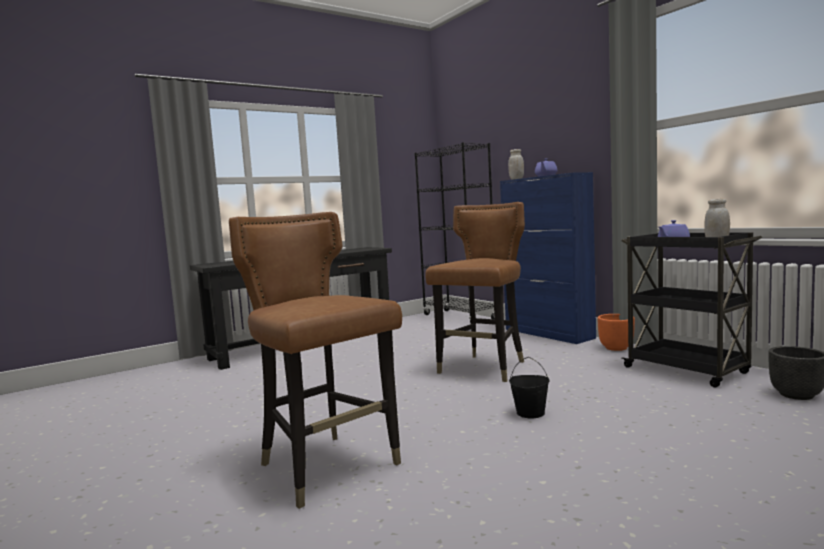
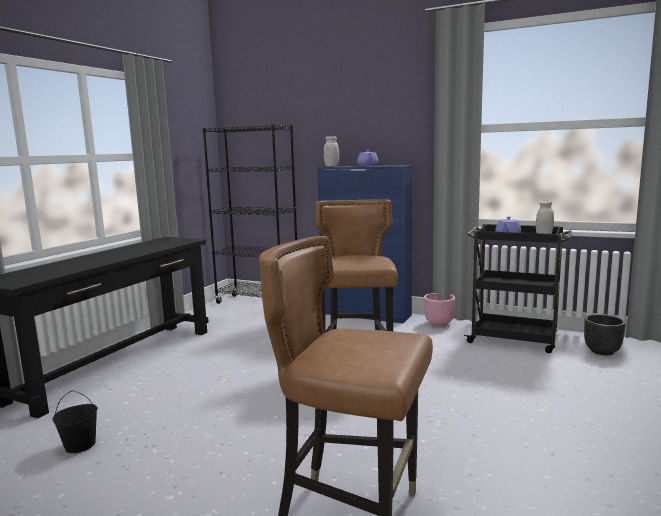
camera: 30 degrees left, 5 degrees up
(530, 413) = (454, 406): black bucket -> black bucket (80, 445)
(616, 348) = (439, 324): orange planter -> pink planter

